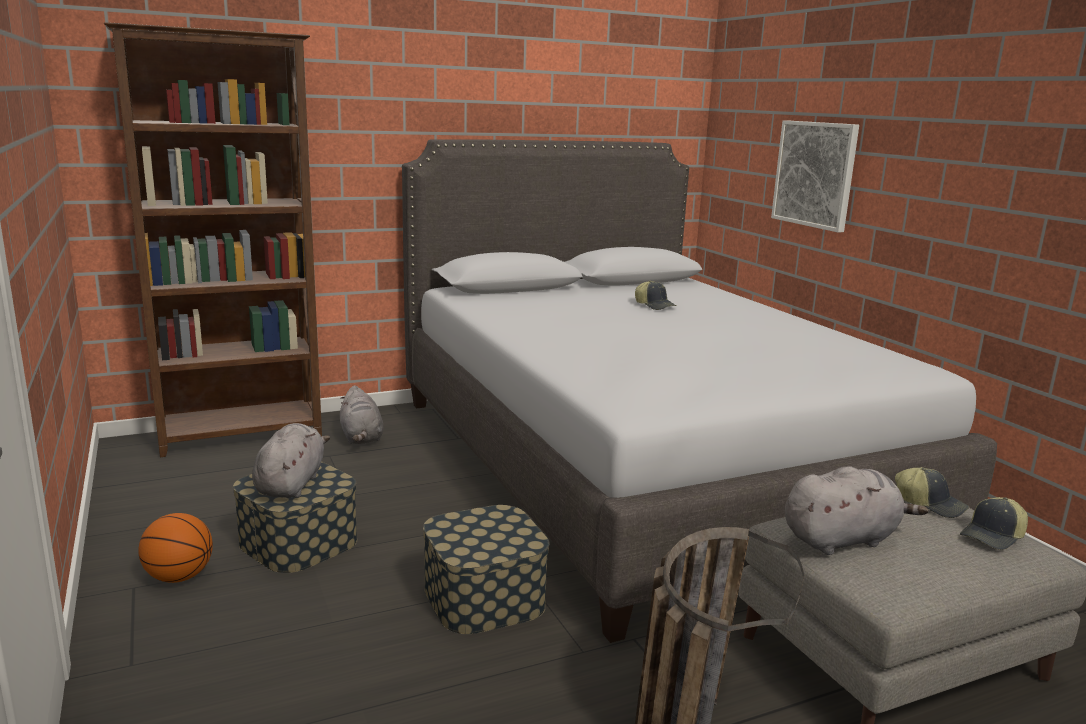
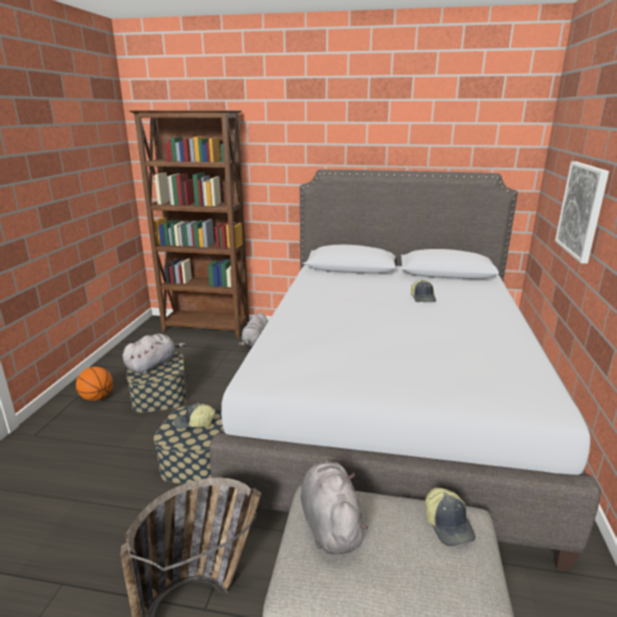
camera: 35 degrees right, 5 degrees up
(842, 539) = (330, 523): grey plush toy -> grey plush toy turned 120 degrees counterclockwise
(993, 537) = (457, 579): cap -> cap (194, 423)

